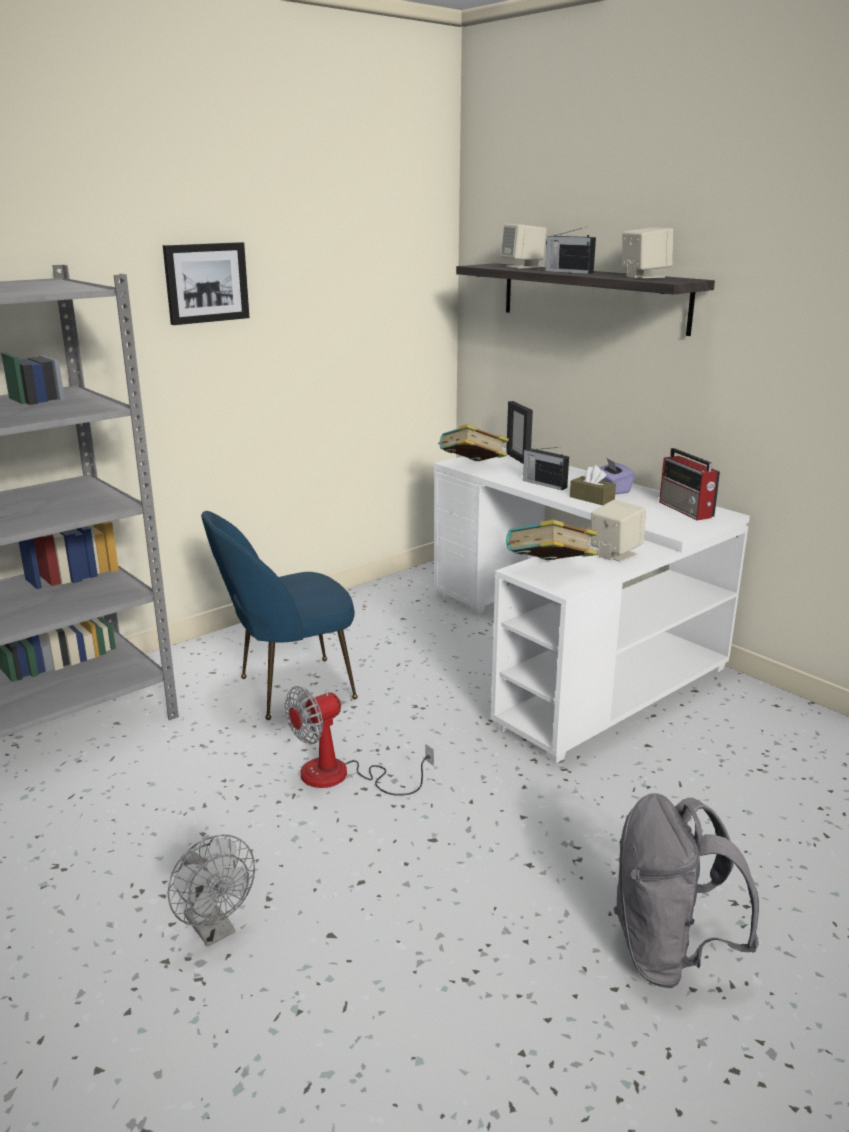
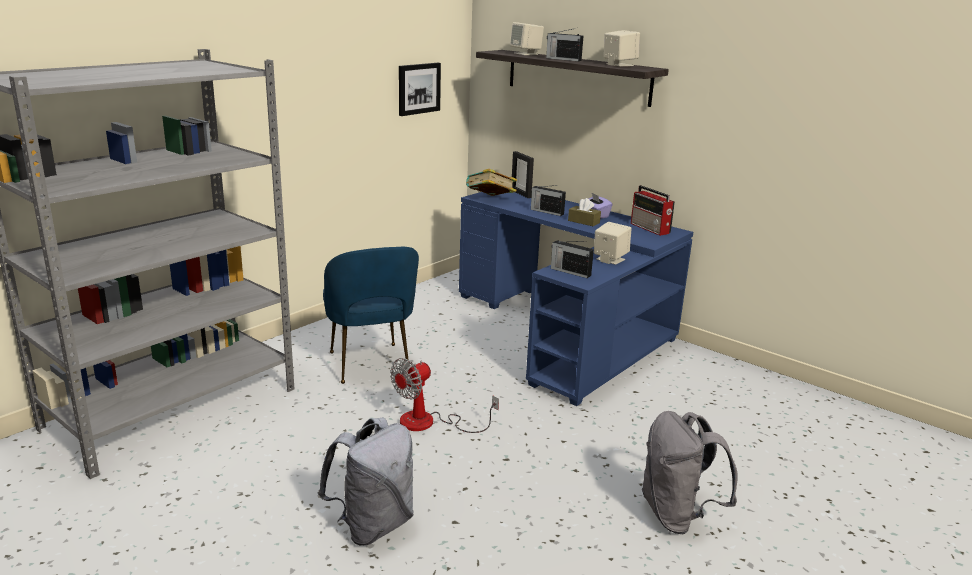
camera: 10 degrees left, 0 degrees up
(206, 282) = (301, 62): picture -> picture (418, 88)
(214, 930) = (373, 525): grey fan -> grey backpack
(287, 690) = (370, 367): blue chair -> blue chair turned 75 degrees counterclockwise
(549, 571) = (570, 272): book -> radio
(571, 650) = (568, 331): white desk -> blue desk

